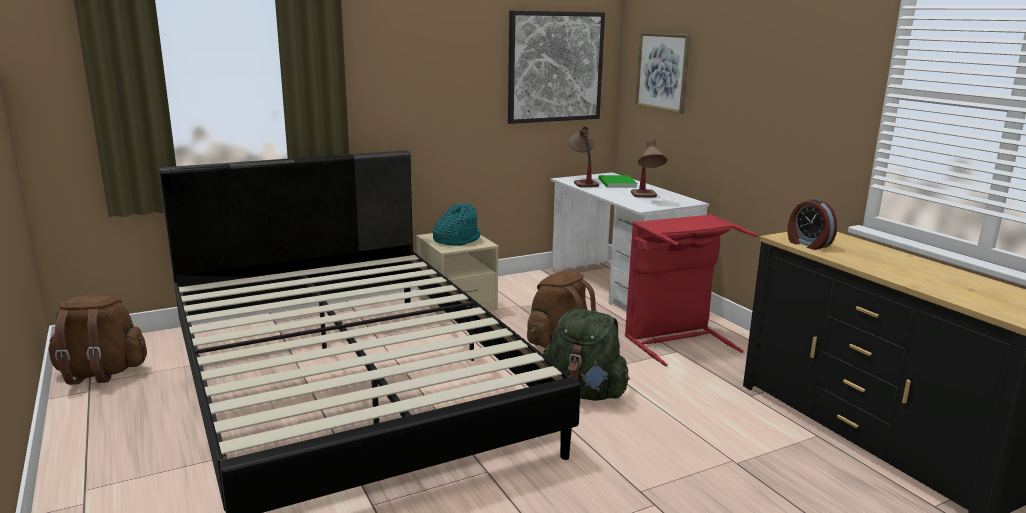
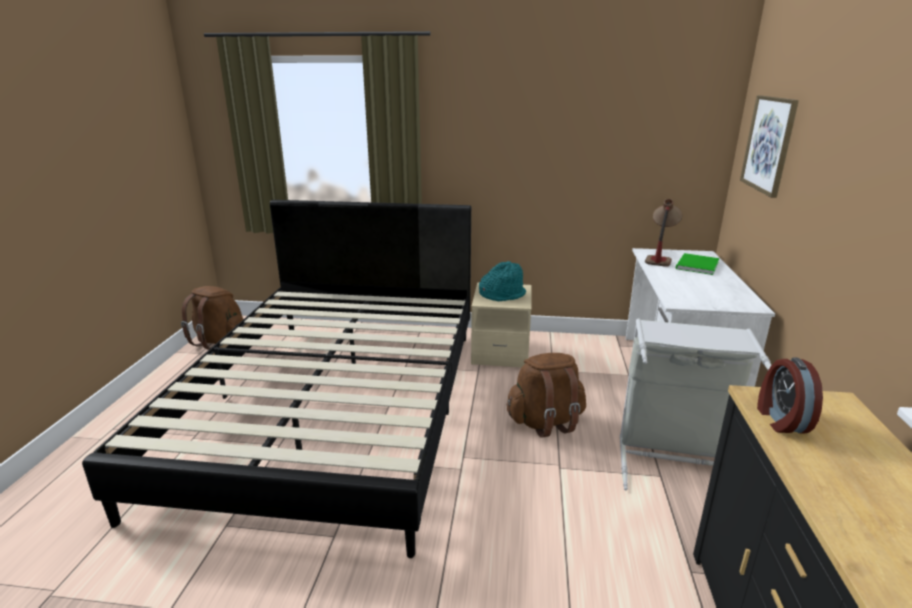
camera: 35 degrees right, 5 degrees up
(555, 67) = (652, 132): picture -> none
(584, 393) = (508, 488): green backpack -> none
(646, 198) = (702, 291): table lamp -> none
(676, 340) = (674, 461): red laundry basket -> grey laundry basket

